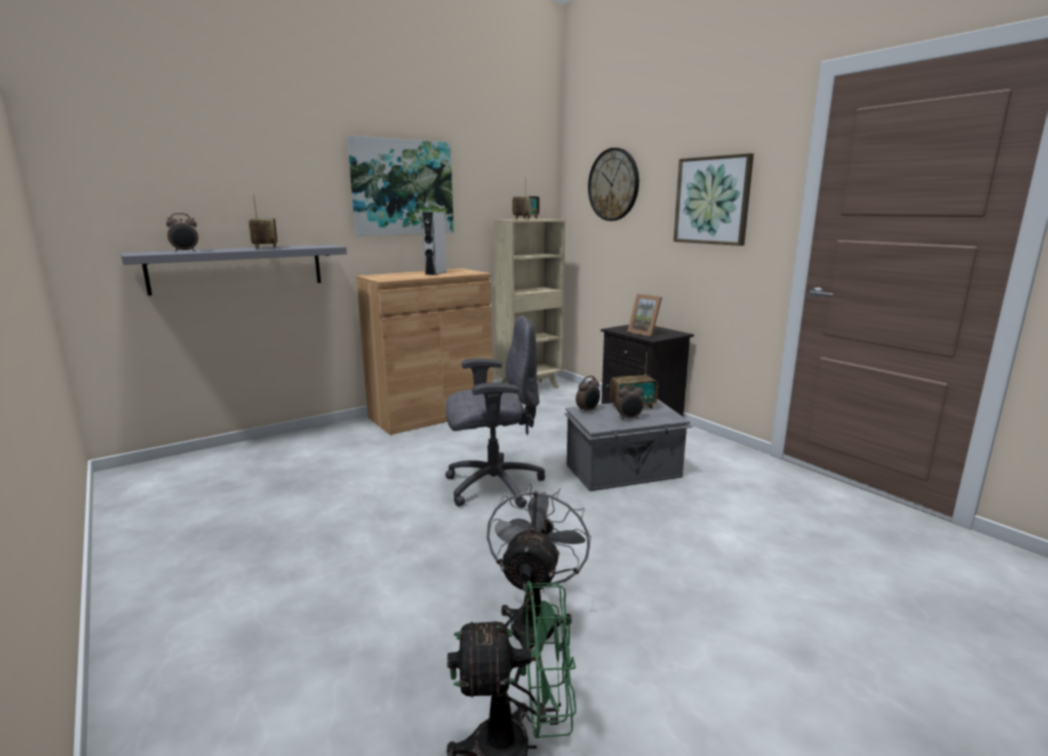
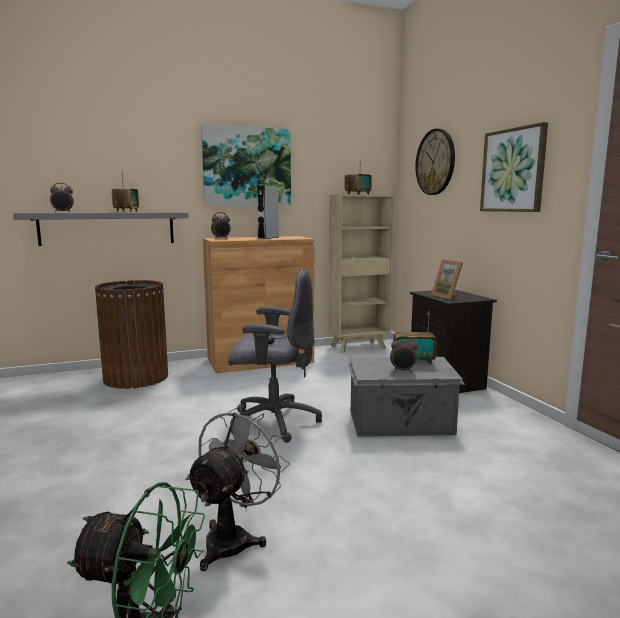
camera: 15 degrees right, 5 degrees down
(296, 450) = (136, 378): none -> brown trash can
(588, 410) = (368, 361): alarm clock -> alarm clock (221, 238)

